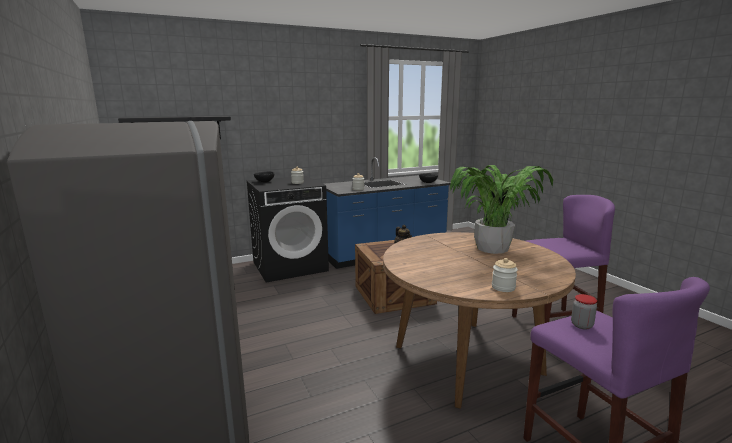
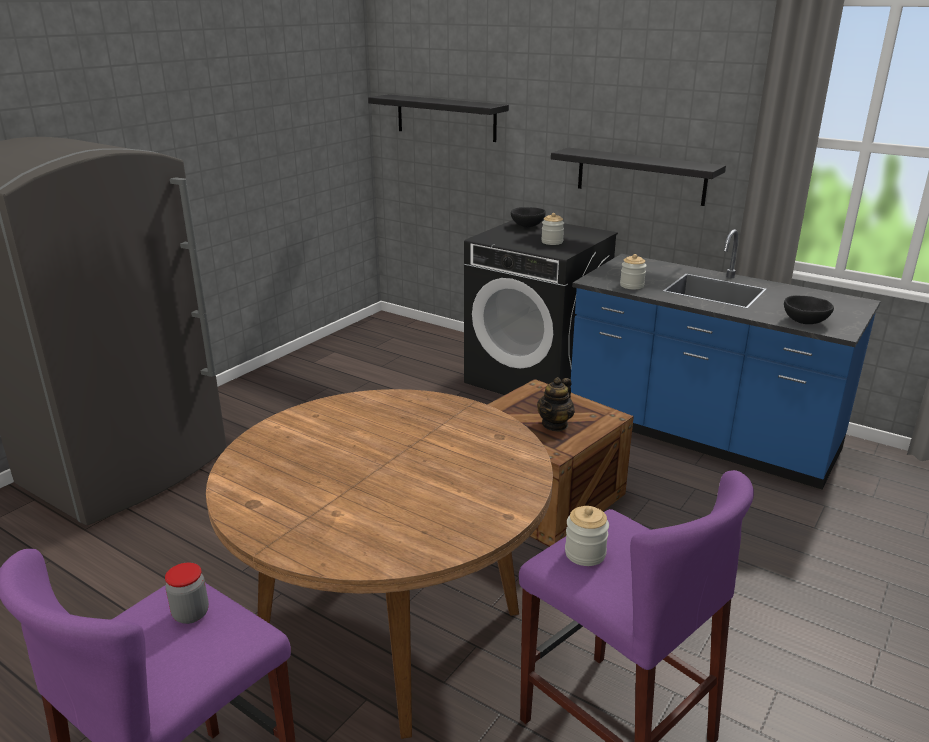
camera: 60 degrees right, 10 degrees up
(312, 145) = (640, 176): none -> black shelf
(492, 248) = (457, 474): potted plant -> none
(503, 287) = (262, 510): jar -> jar (585, 553)

